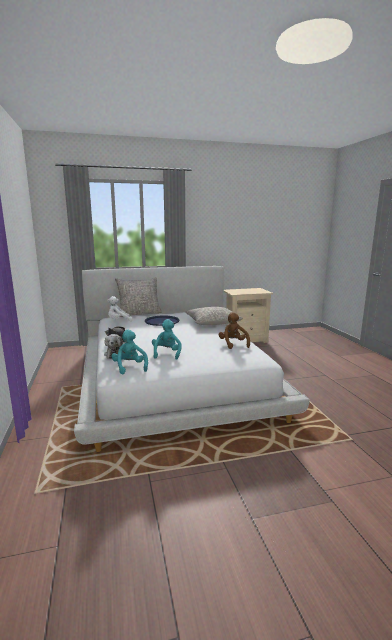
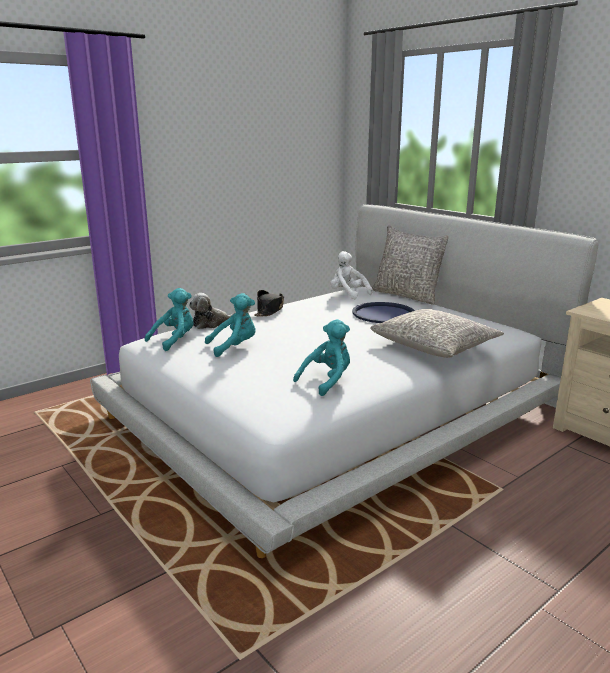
camera: 65 degrees right, 5 degrees up
(233, 344) = (327, 381): brown plush toy -> turquoise plush toy

